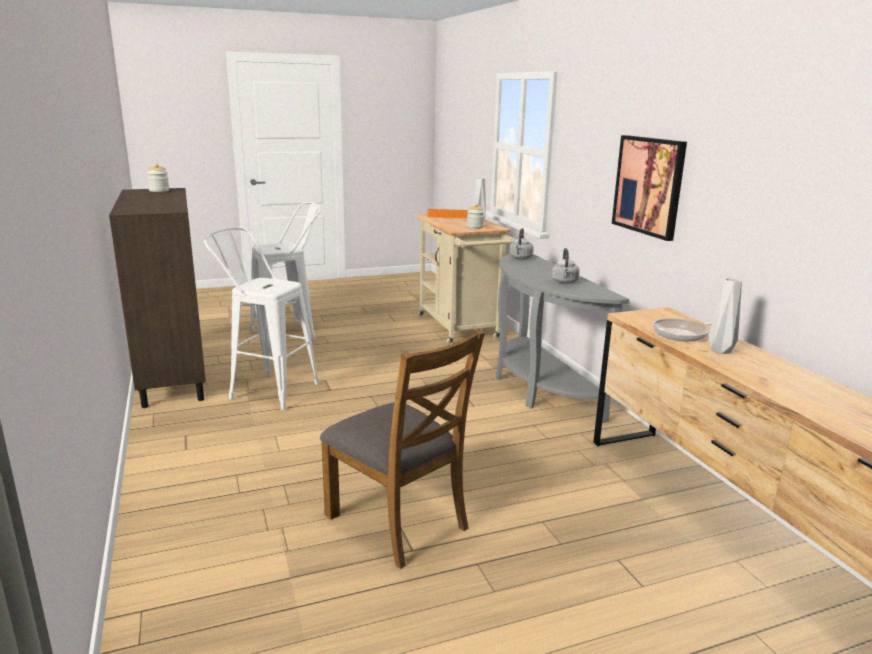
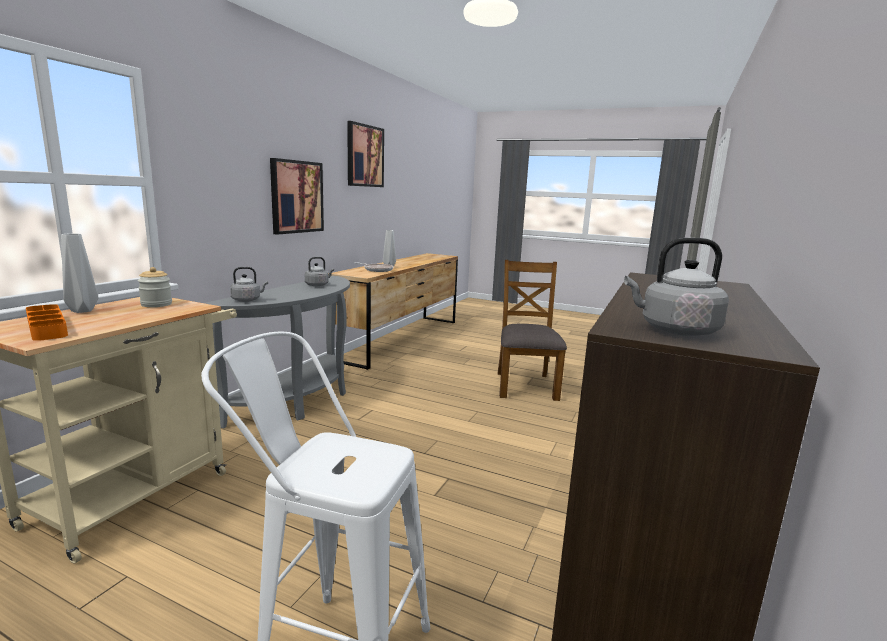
camera: 135 degrees left, 5 degrees down
(159, 190) = (674, 330): jar -> grey kettle
(267, 389) = (512, 513): white stool -> none
(793, 128) = (364, 156): none -> picture

